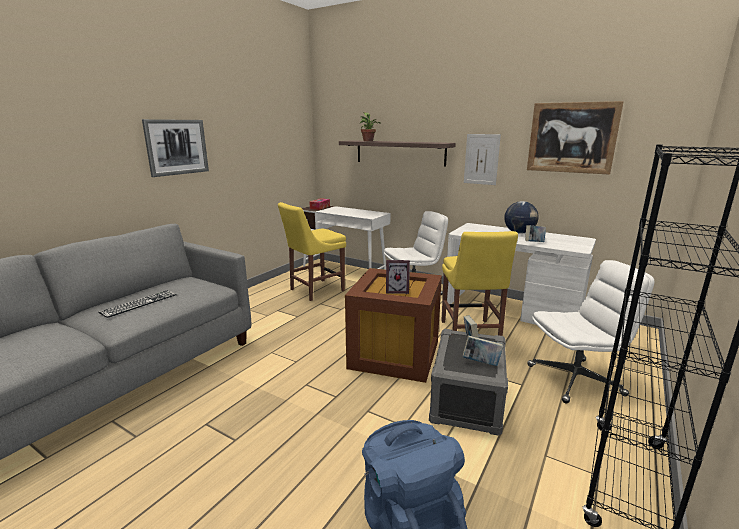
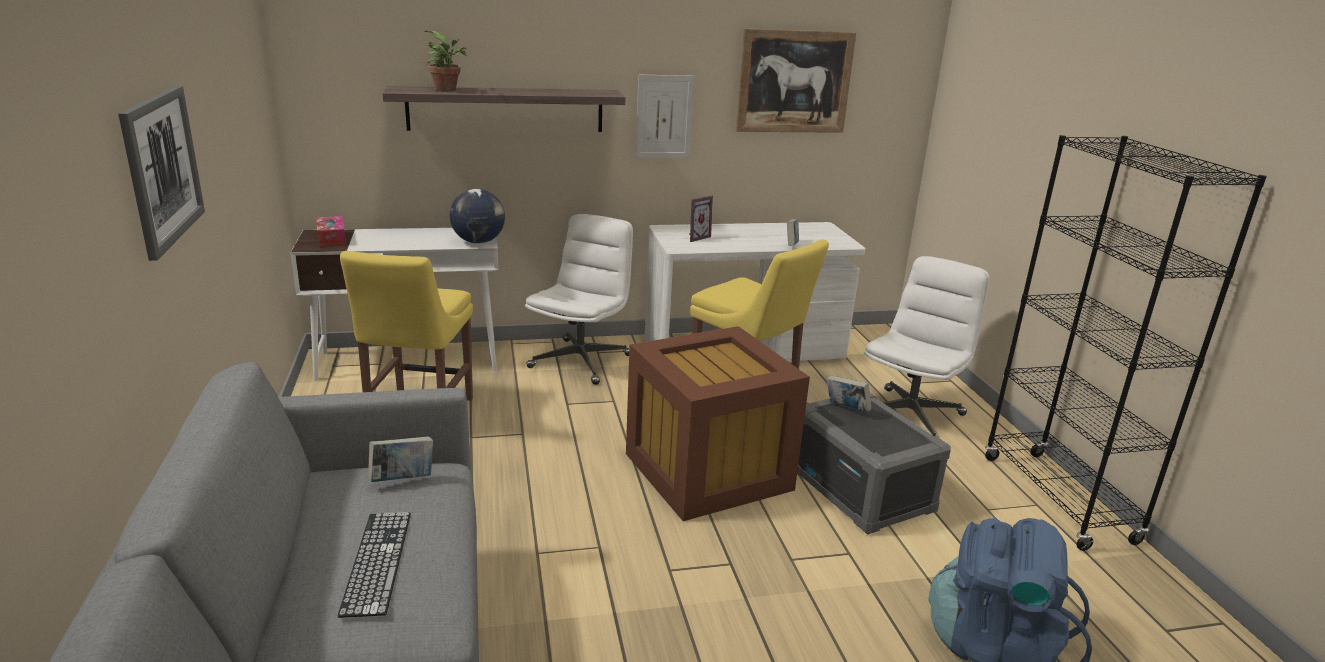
camera: 45 degrees left, 5 degrees up
(397, 291) = (726, 370): picture frame -> picture frame (695, 237)
(481, 363) = (897, 431): book -> book (402, 479)
(519, 233) = (744, 231): globe -> globe (479, 242)

